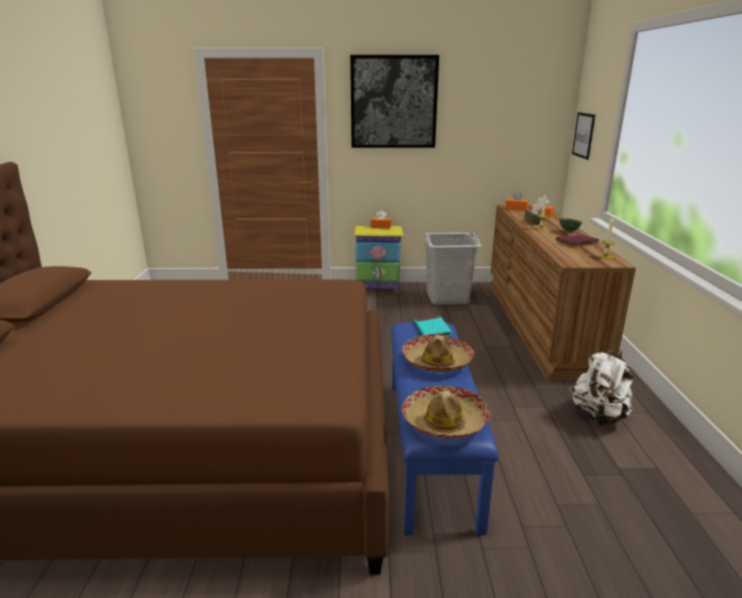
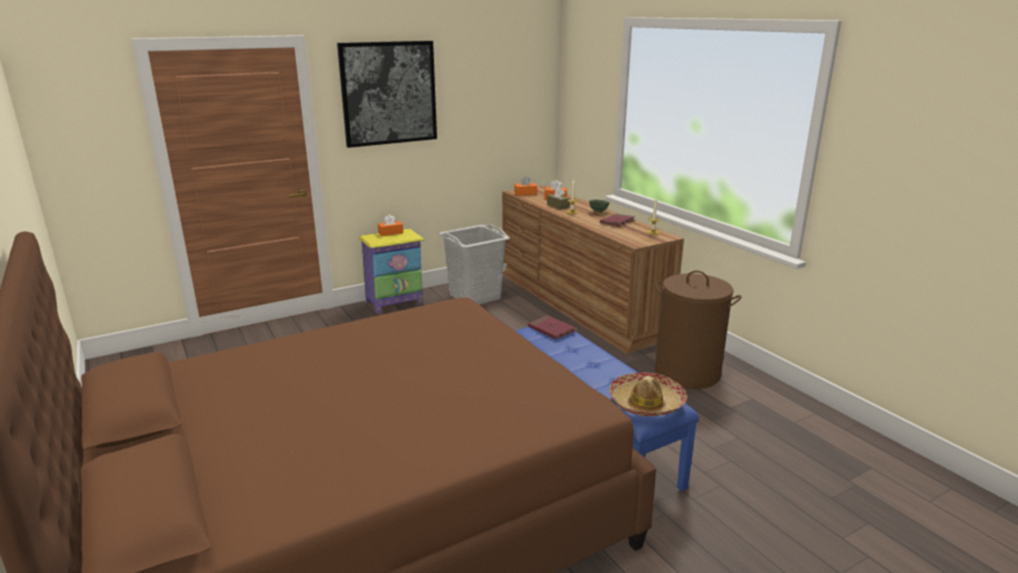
camera: 30 degrees left, 0 degrees up
(432, 329) = (551, 329): turquoise book -> red book
(437, 361) = (587, 357): hat -> none
(583, 135) = (576, 115): picture -> none
(599, 417) = (687, 372): white backpack -> brown laundry basket

